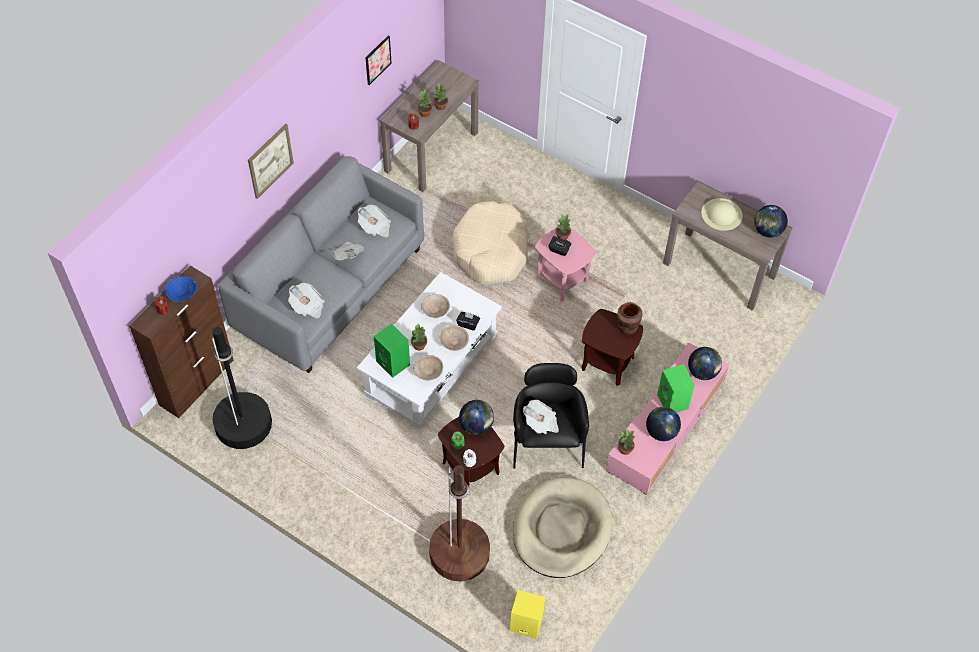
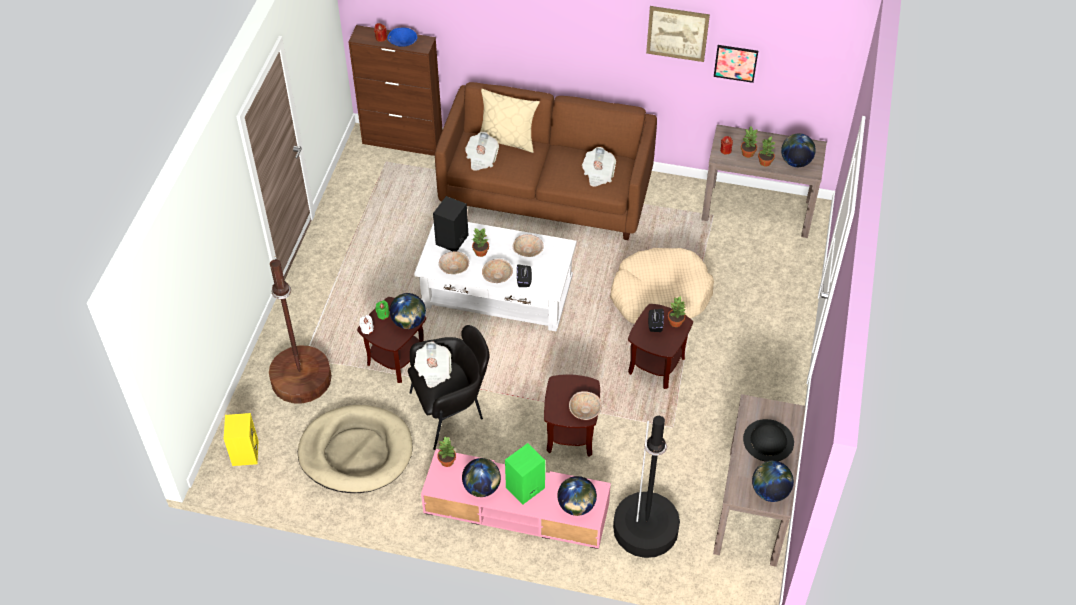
camera: 70 degrees right, 5 degrees down
(243, 424) = (374, 185): black floor lamp -> black floor lamp (646, 528)
(270, 161) = (560, 33): picture -> picture (677, 33)
(294, 279) = (507, 140): none -> beige pillow
(330, 288) = (547, 192): grey sofa -> brown sofa
(348, 256) = (553, 167): newspaper -> none
(394, 363) = (452, 240): green speaker -> black speaker
(451, 87) = (795, 162): none -> globe
(562, 280) = (656, 365): pink side table -> brown side table
(627, 328) = (585, 411): brown vase -> beige bowl
(721, 214) = (768, 440): beige hat -> black hat

